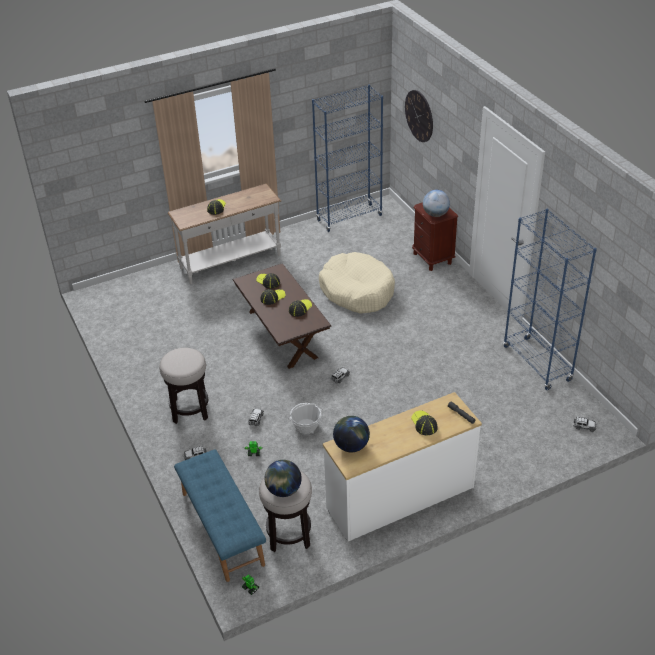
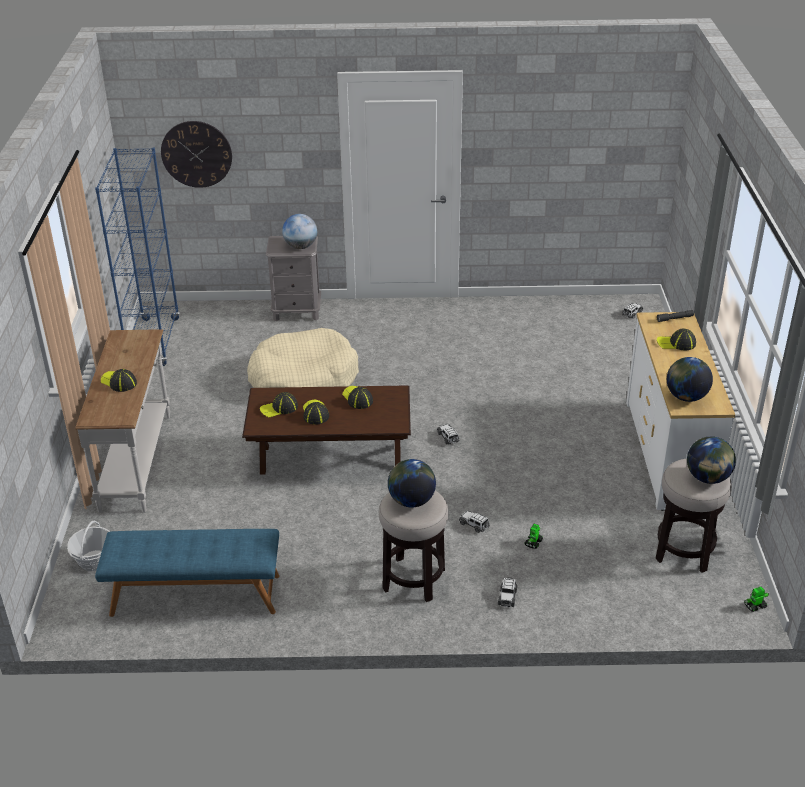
camera: 65 degrees left, 5 degrees down
(182, 358) = (411, 501): none -> globe
(221, 528) = (648, 605): blue bench -> blue bench (195, 596)
(306, 426) = (514, 487): basket -> basket (94, 560)
(432, 258) = (297, 311): brown nightstand -> grey nightstand
(537, 364) = (525, 308): blue bookcase -> none

